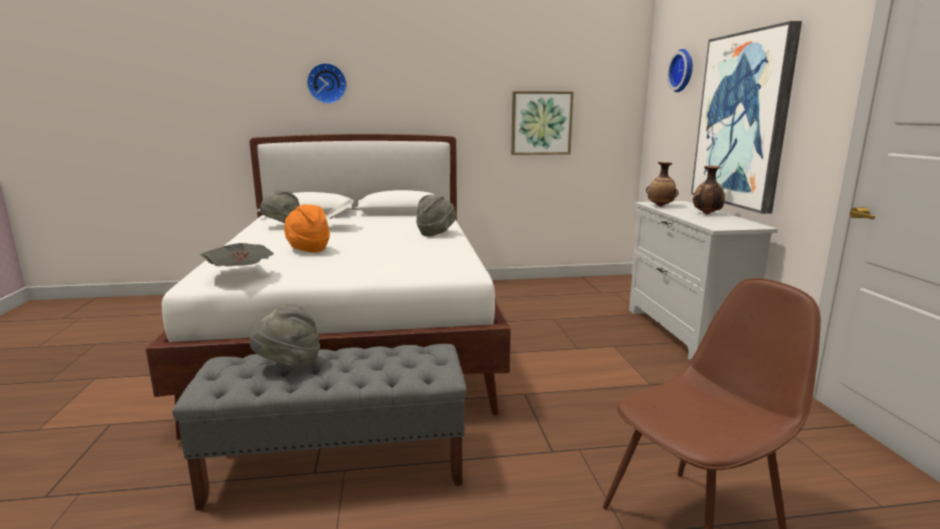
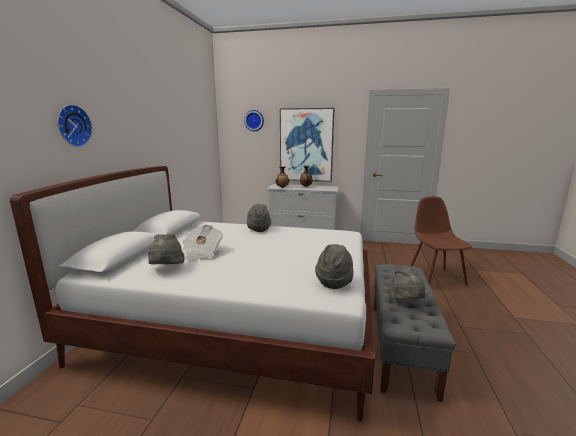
camera: 70 degrees left, 0 degrees up
(241, 273) = (334, 281): newspaper -> grey hat
(308, 249) = (275, 261): orange hat -> none
(541, 123) = (190, 151): picture -> none

